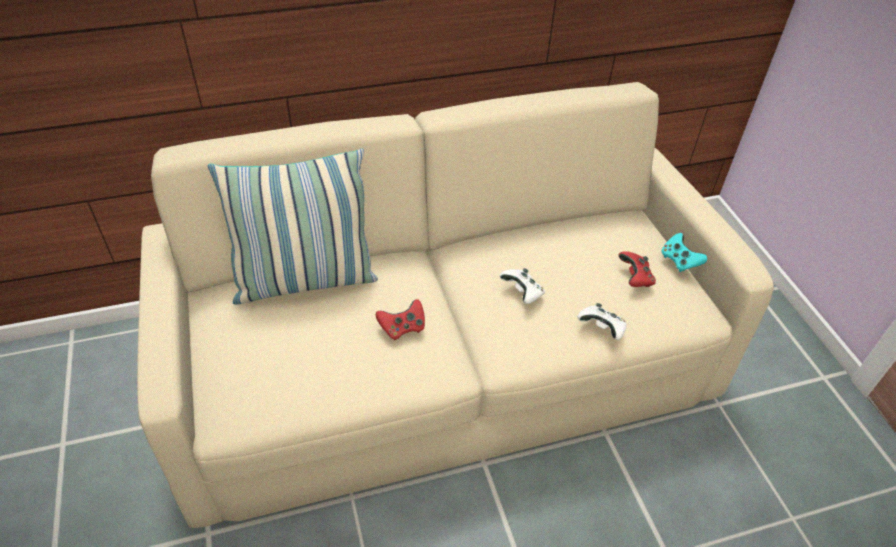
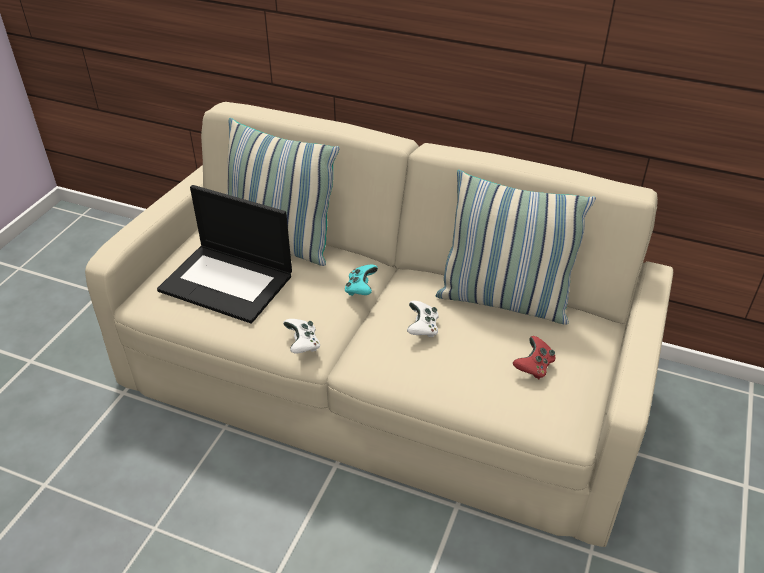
camera: 40 degrees right, 5 degrees down
(301, 348) = (228, 282): none -> laptop
(402, 328) = (307, 305): red game controller -> none
(555, 234) = (503, 301): none -> pillow
(602, 329) = (457, 386): white game controller -> white game controller (303, 344)
(679, 261) = (596, 376): turquoise game controller -> turquoise game controller (361, 288)

